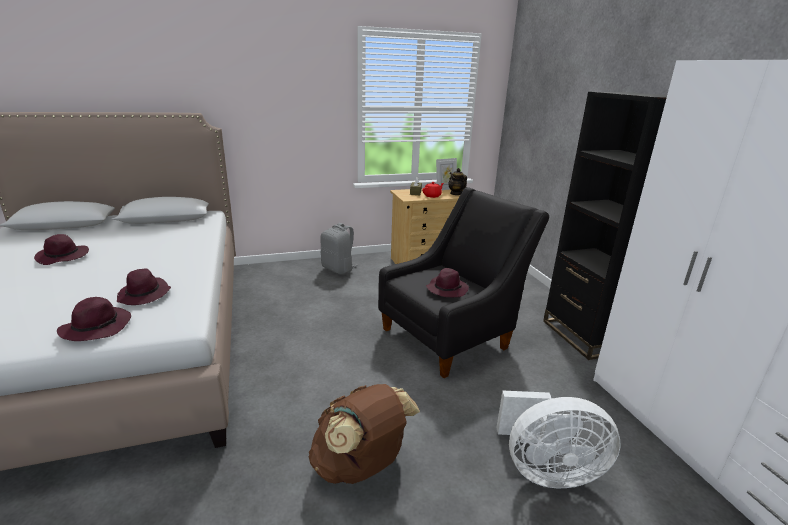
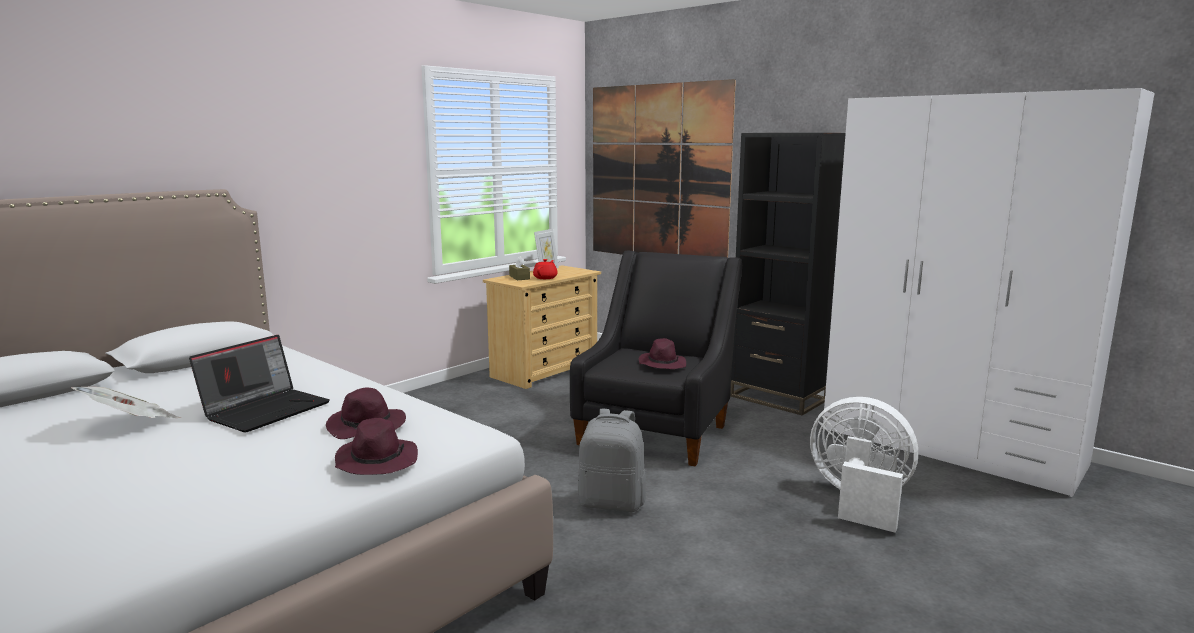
camera: 30 degrees left, 10 degrees down
(63, 257) = (132, 424): purple hat -> newspaper
(127, 265) = (266, 409): none -> laptop
(338, 269) = (436, 402): grey backpack -> grey backpack (612, 503)
(360, 466) = (707, 555): brown backpack -> none
(456, 193) = (568, 272): teapot -> none
(546, 121) = (657, 173): none -> picture
(546, 470) = (859, 500): white fan -> white fan turned 120 degrees counterclockwise

